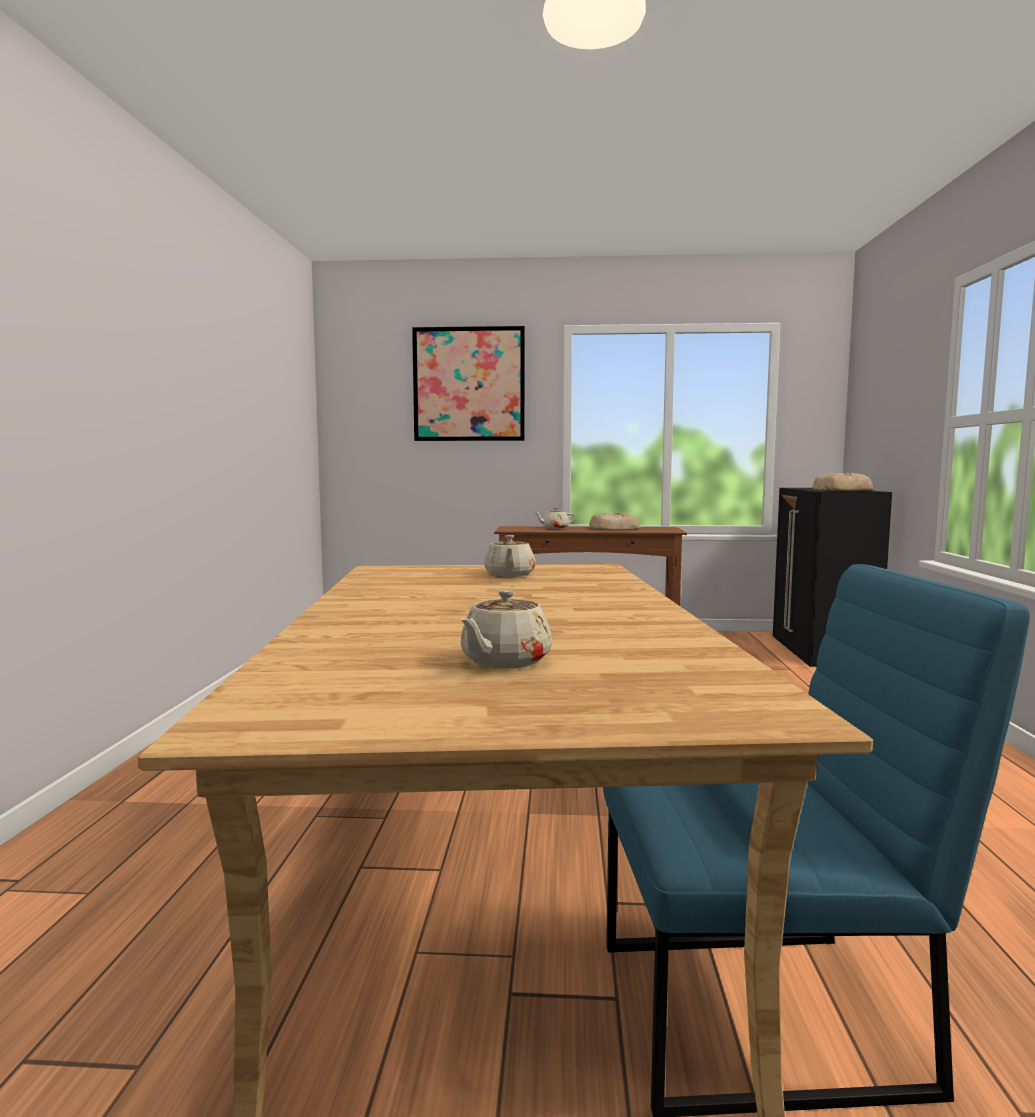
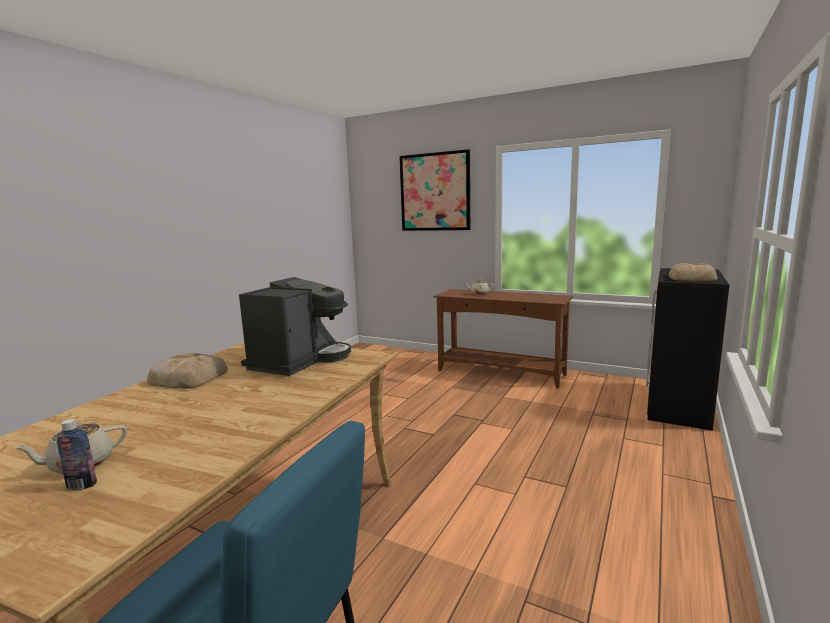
camera: 25 degrees right, 5 degrees up
(509, 575) = (300, 360): beige teapot -> coffee machine
(573, 672) = (81, 485): none -> bottle
(612, 528) = (519, 296): bread -> bread (188, 377)

